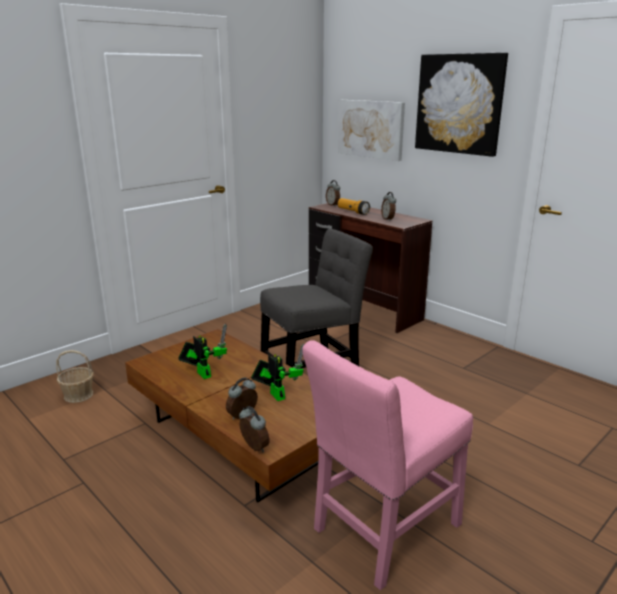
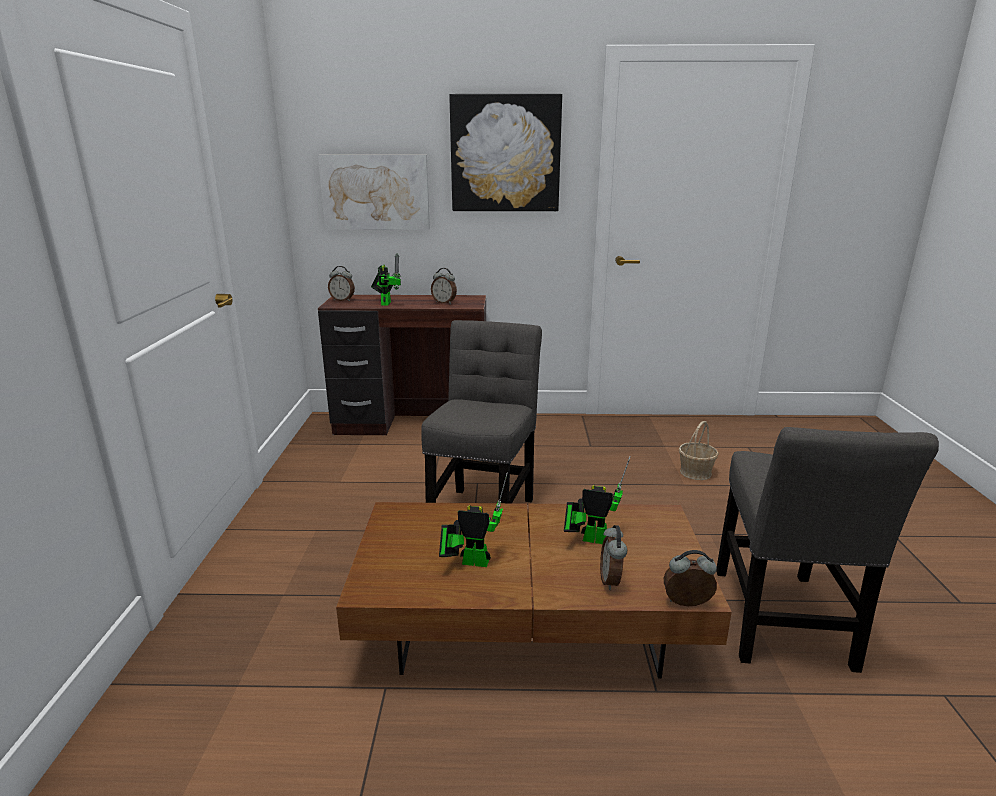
camera: 45 degrees left, 0 degrees up
(78, 395) = (202, 721): basket -> basket (696, 472)
(353, 212) = (386, 303): flashlight -> toy robot
(383, 532) = (781, 623): pink chair -> grey chair

